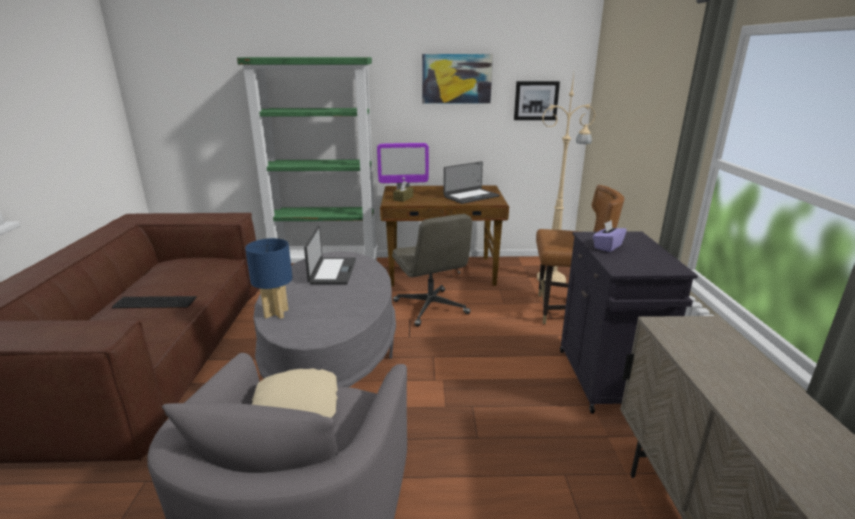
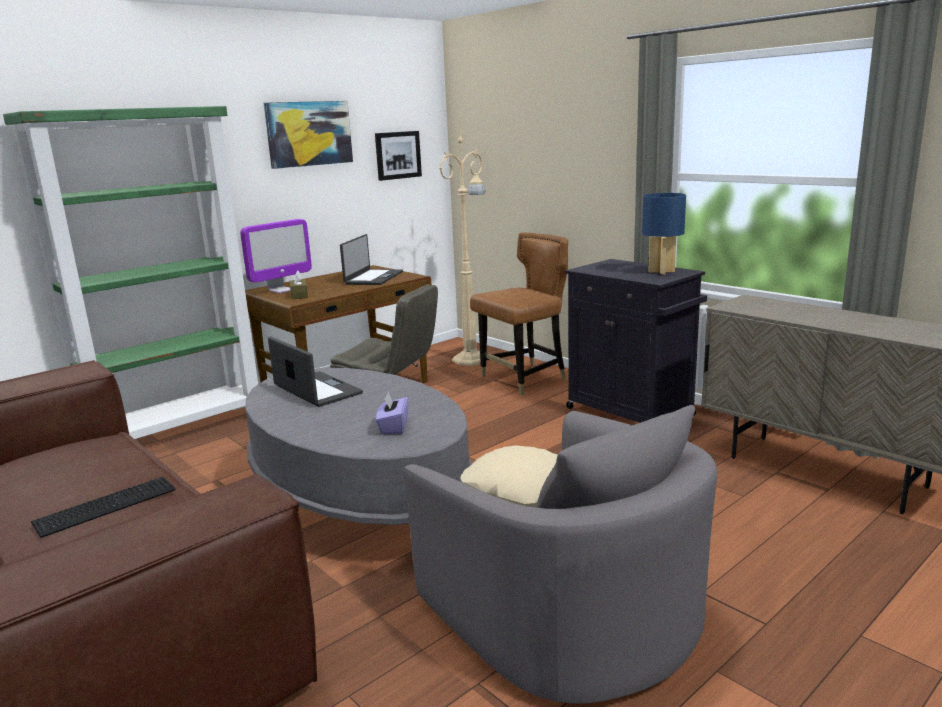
camera: 40 degrees left, 5 degrees down
(276, 313) = (342, 439): blue table lamp -> blue table lamp (662, 271)
(607, 246) = (614, 272): purple tissue box -> purple tissue box (393, 427)

